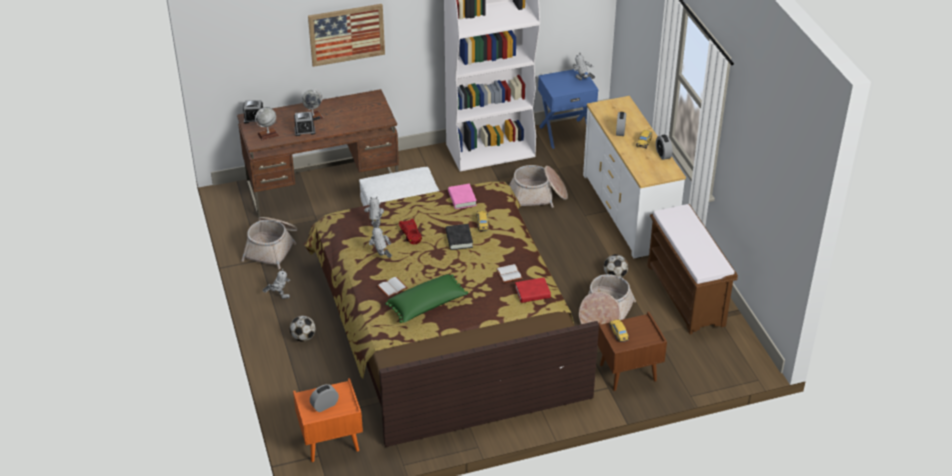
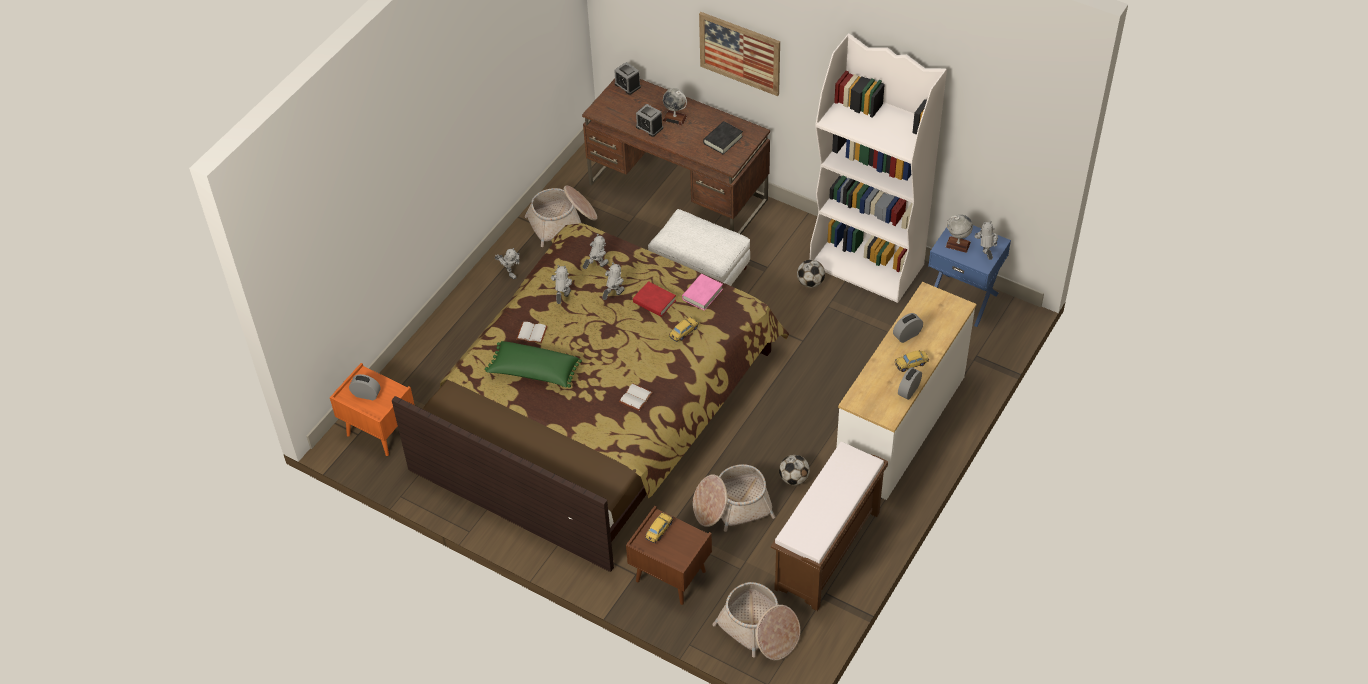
camera: 50 degrees right, 10 degrees up
(268, 134) = (616, 110): globe -> globe (957, 244)
(303, 337) = (478, 324): football -> football (810, 282)
(411, 234) = (613, 295): red toy car -> toy robot
(459, 239) = (643, 331): black book -> black book (723, 140)
(532, 293) = (628, 431): red book -> red book (654, 302)
(538, 196) = (842, 345): basket -> basket (759, 630)

